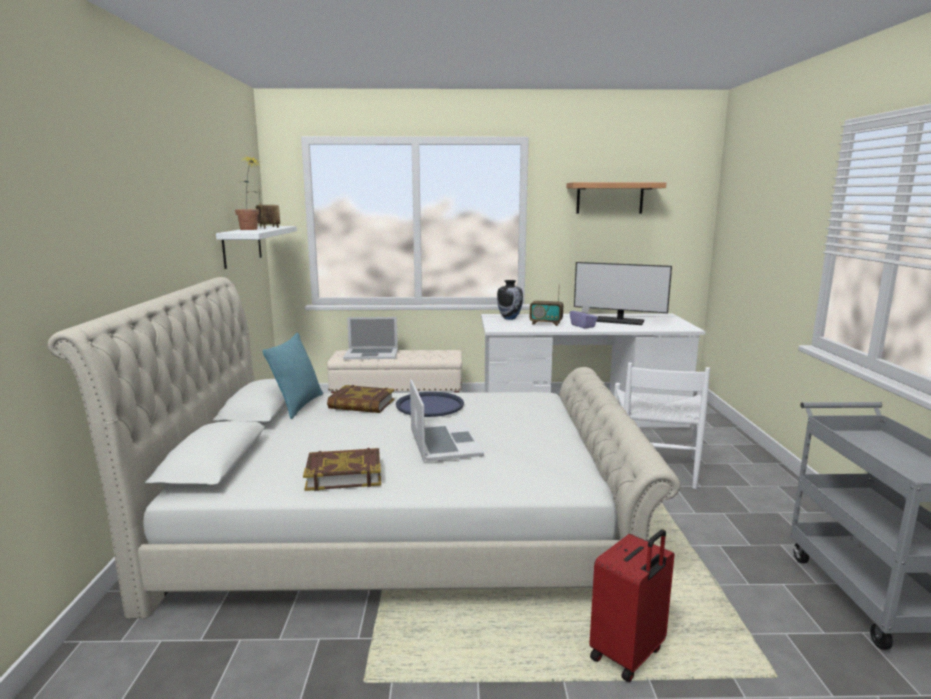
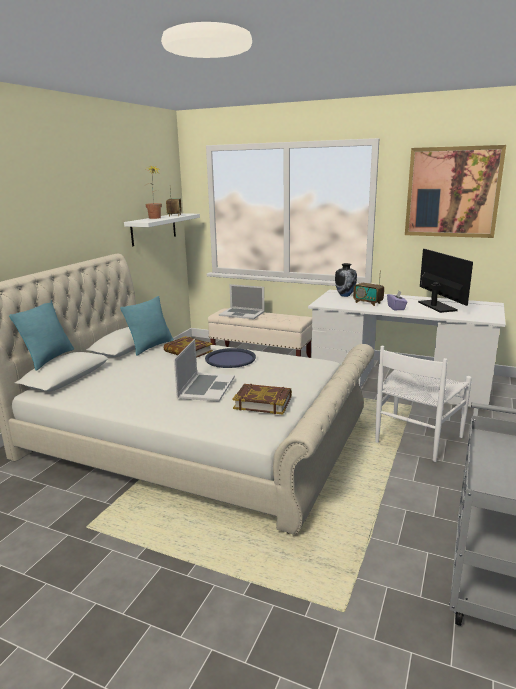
camera: 25 degrees right, 5 degrees up
(184, 437) = (49, 359): none -> turquoise pillow
(344, 474) = (124, 398): book -> book (263, 402)
(609, 198) = (452, 192): shelf -> picture
(619, 321) = (437, 306): monitor -> monitor turned 150 degrees counterclockwise
(628, 655) = (252, 562): red suitcase -> none

